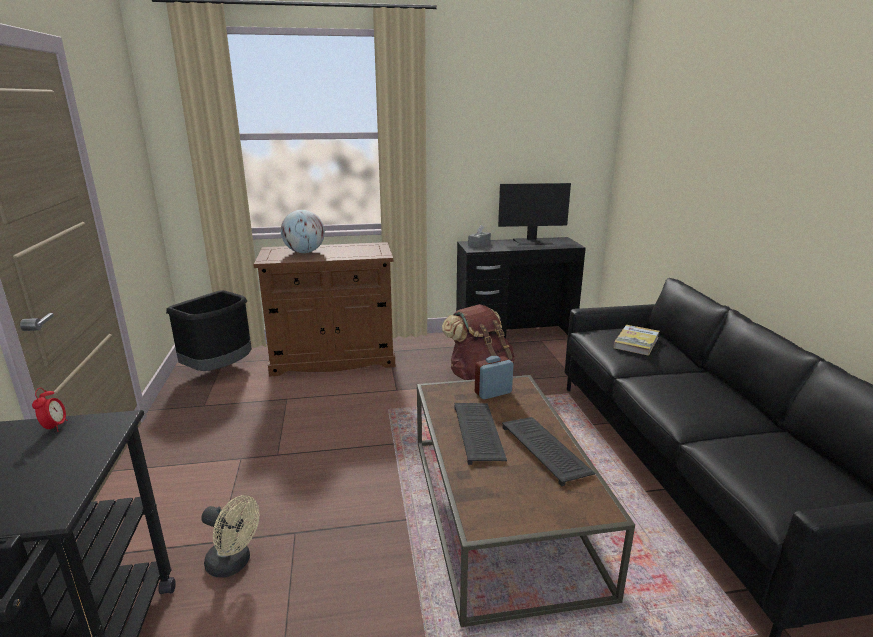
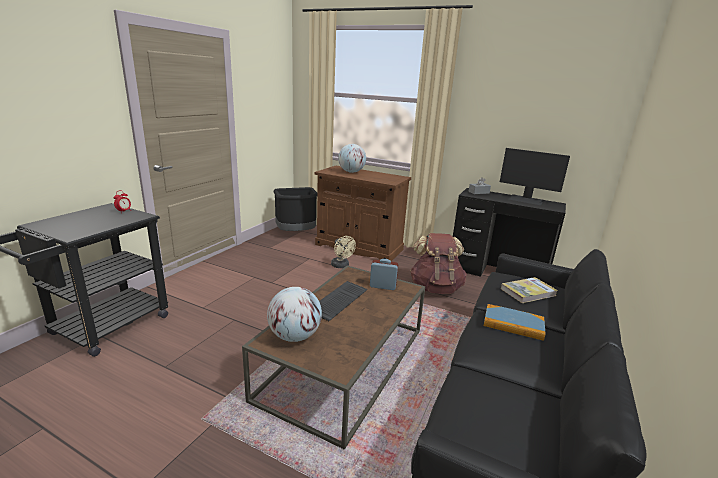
camera: 35 degrees right, 0 degrees up
(234, 564) = (196, 319): beige fan -> beige fan (341, 266)
(499, 499) = (294, 336): none -> globe
(546, 450) = (362, 327): keyboard -> none
(670, 379) = (513, 324): none -> book

